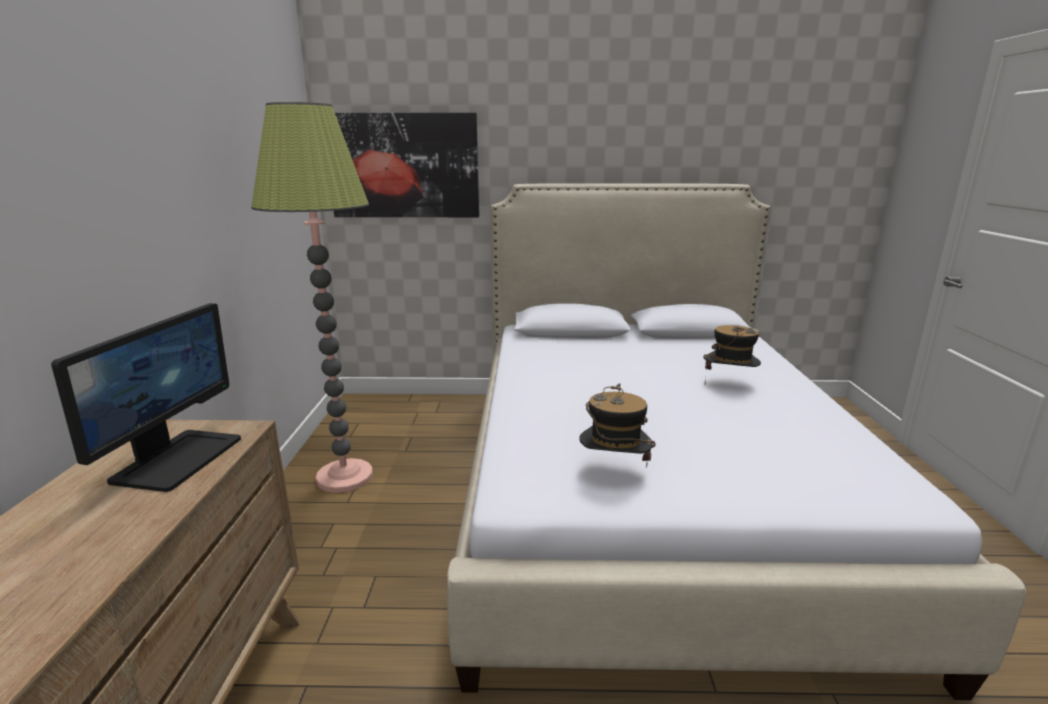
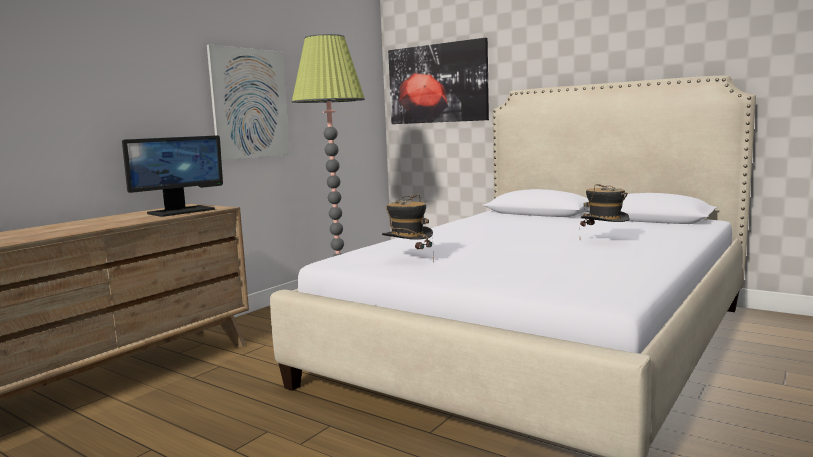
camera: 35 degrees right, 10 degrees down
(186, 216) = (250, 103): none -> picture

